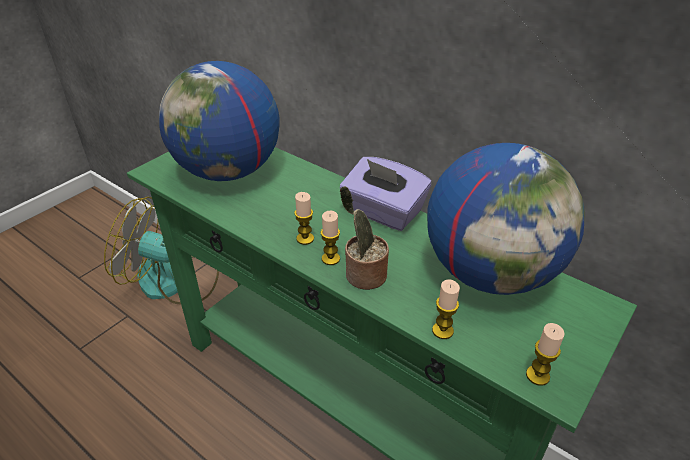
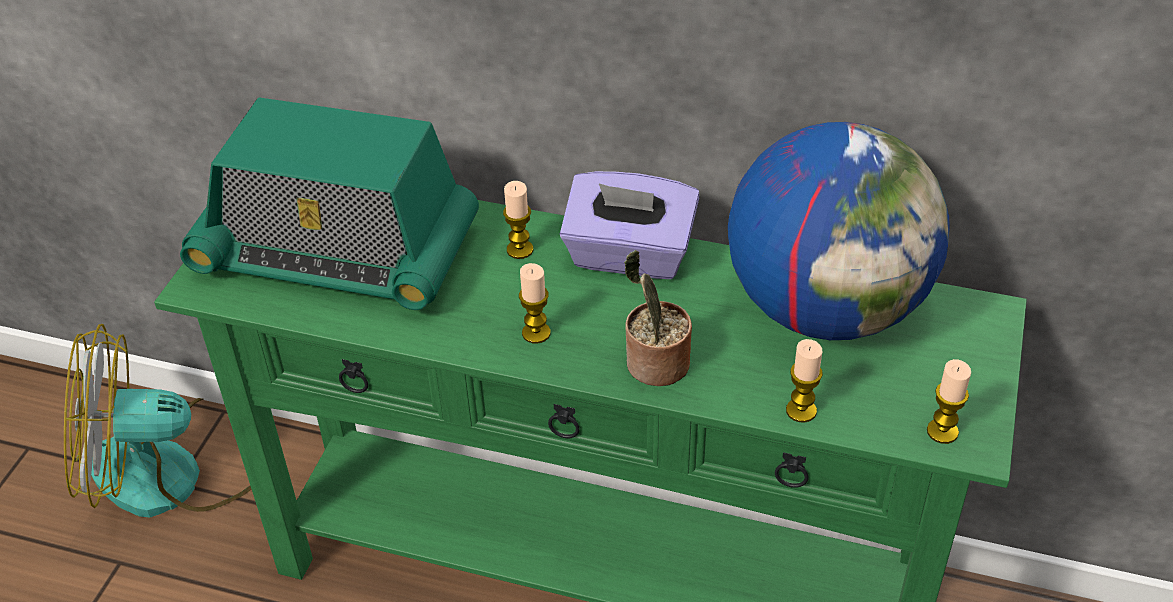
camera: 20 degrees left, 5 degrees up
(228, 172) = (337, 252): globe -> radio
(330, 259) = (593, 353): candle -> candle (520, 250)

